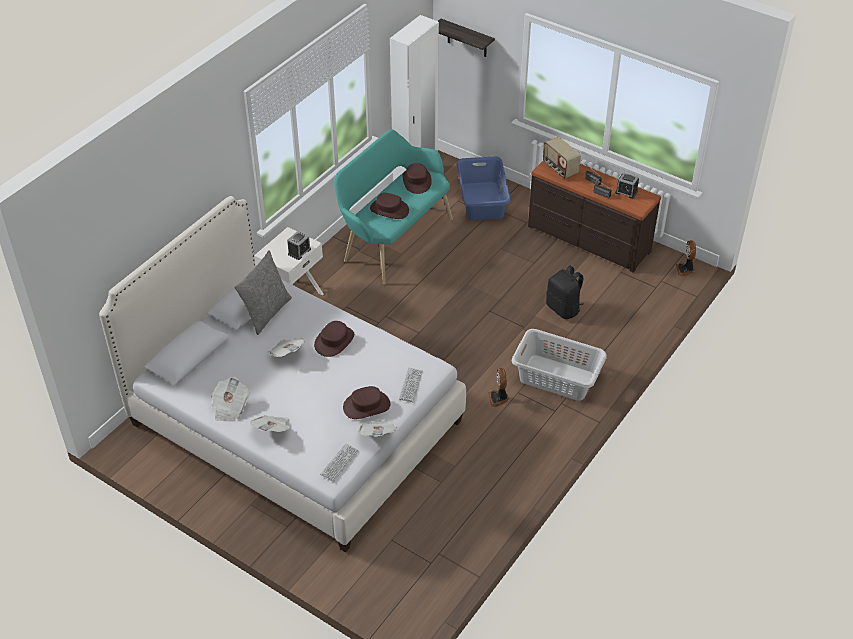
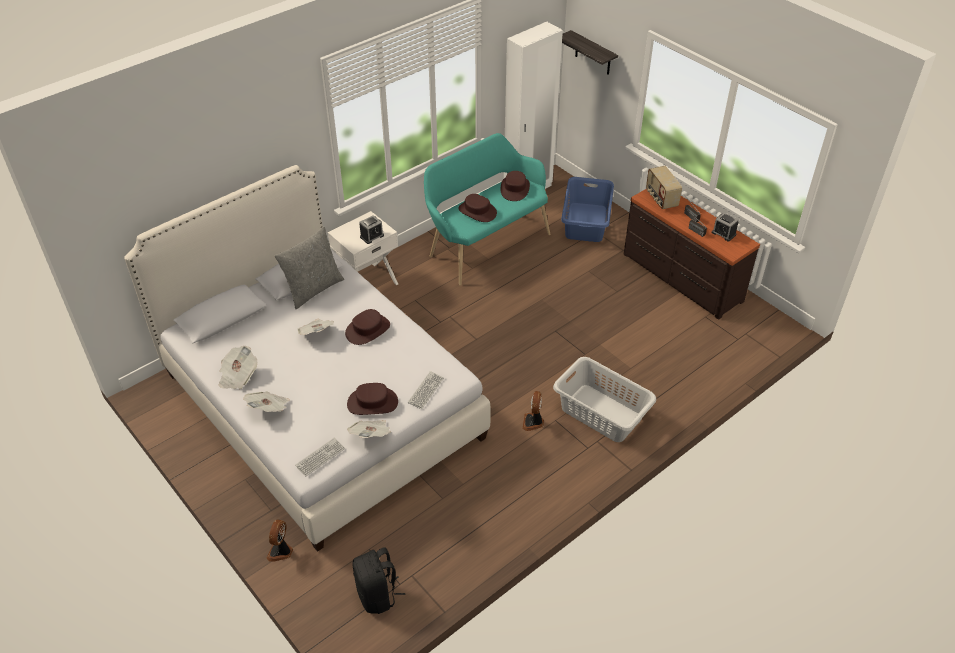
camera: 15 degrees right, 0 degrees up
(563, 309) = (632, 343): black backpack -> black backpack (377, 595)
(685, 269) = (775, 327): fan -> fan (281, 551)

